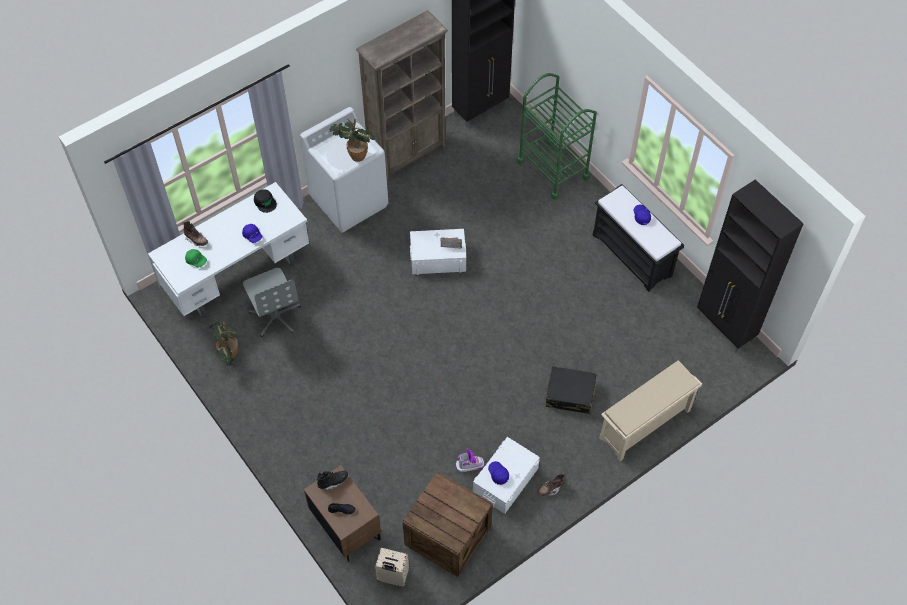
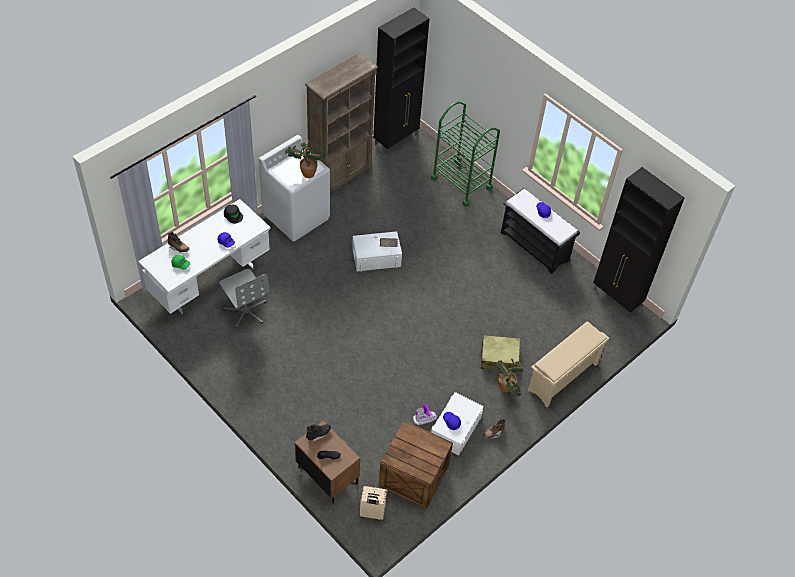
camera: 10 degrees left, 5 degrees down
(229, 357) = (210, 346): potted plant -> potted plant (506, 390)
(570, 394) = (499, 358): black suitcase -> beige suitcase

